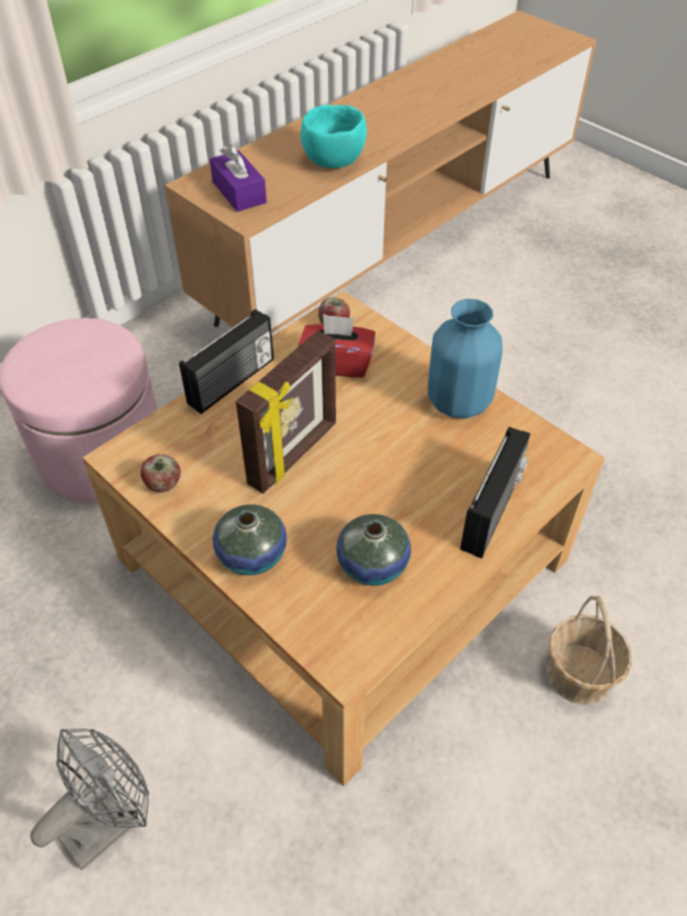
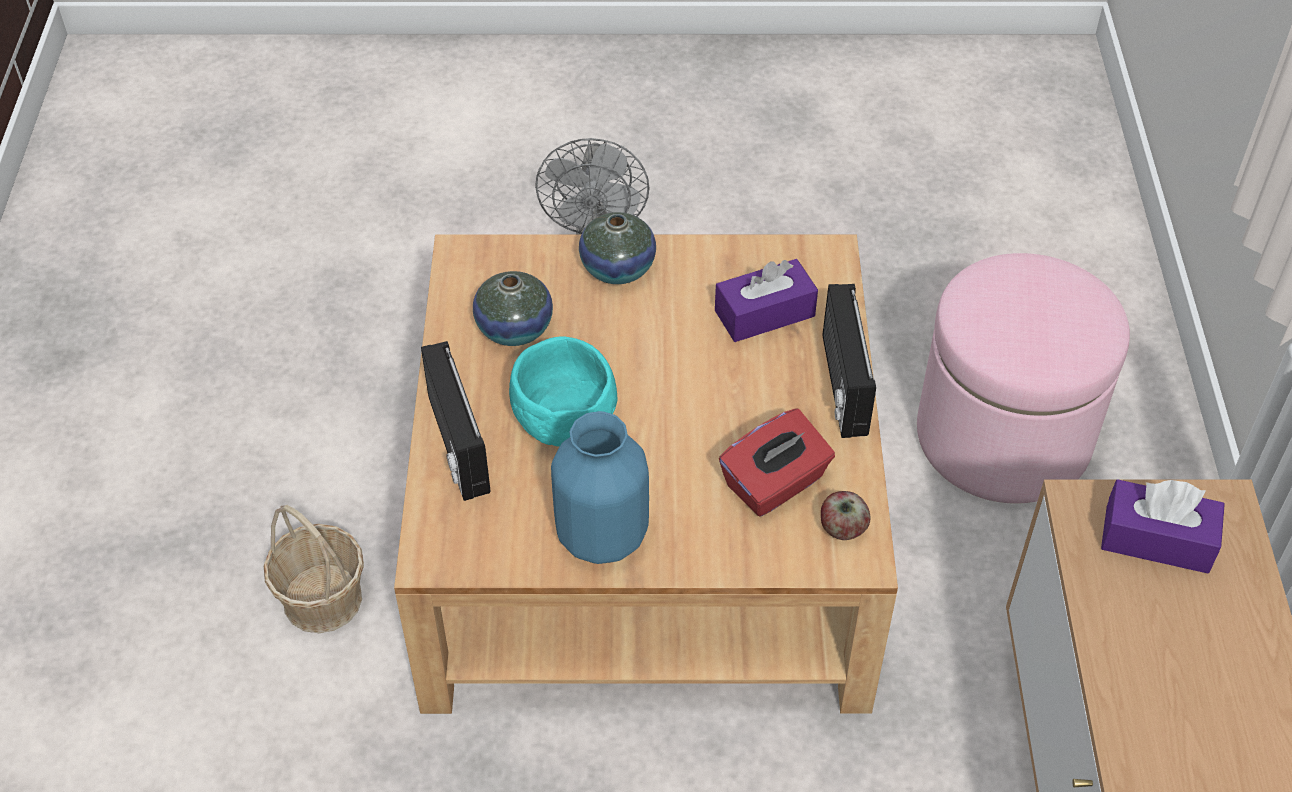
camera: 135 degrees right, 0 degrees up
(163, 484) = (760, 262): apple -> none
(210, 451) = (764, 313): none -> purple tissue box
(294, 455) = (690, 363): picture frame -> none
(334, 162) = (1143, 703): turquoise bowl -> turquoise bowl (562, 423)

